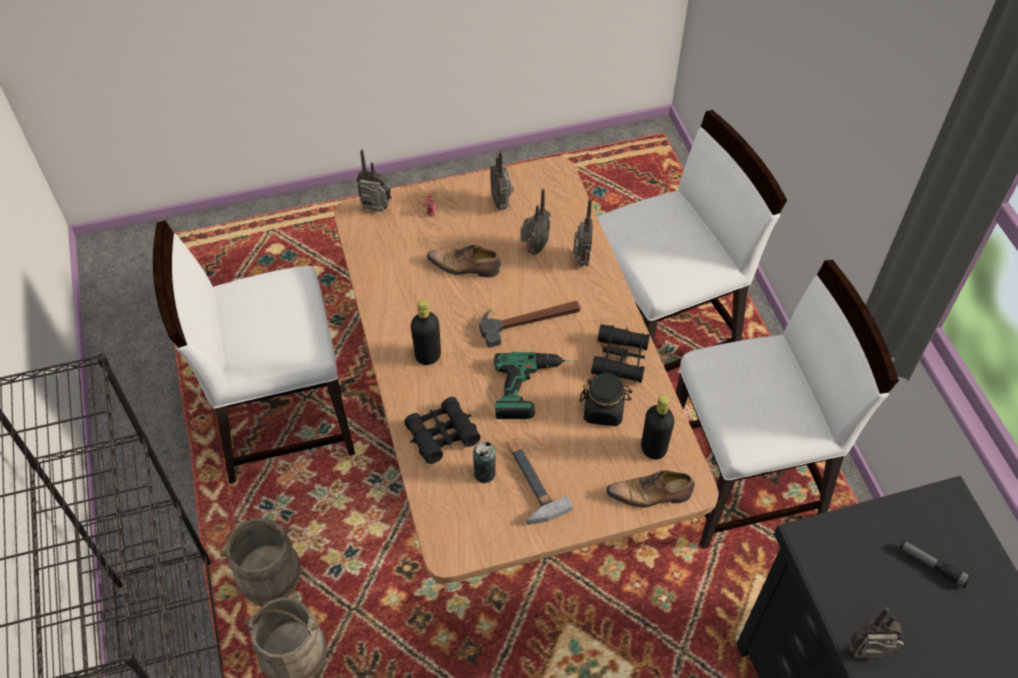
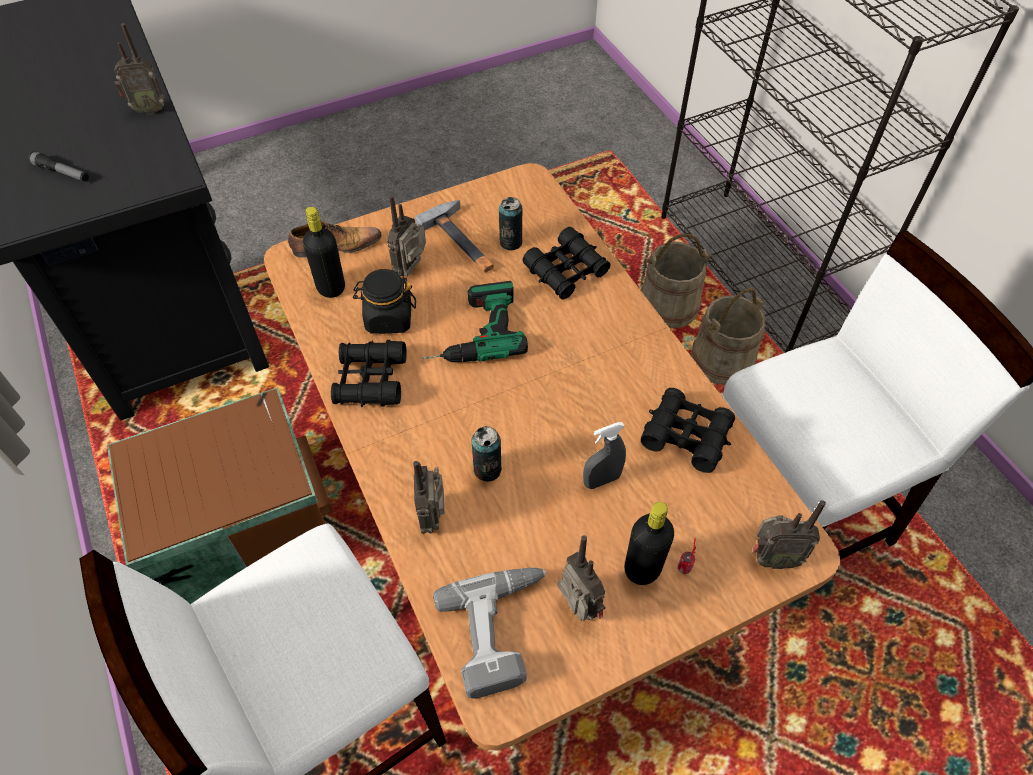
camera: 170 degrees right, 0 degrees up
(397, 286) = (686, 435): none -> black binoculars
(428, 356) = (611, 350): black bottle -> black bottle (642, 569)
(465, 267) = (601, 480): shoe -> grey spray bottle
(530, 320) = (493, 413): hammer -> none
(533, 249) = (508, 527): radio -> radio (412, 270)
(541, 284) = (487, 469): none -> can
(547, 199) = (502, 632): none -> power drill
(744, 482) = (238, 524): white chair -> brown storage box

